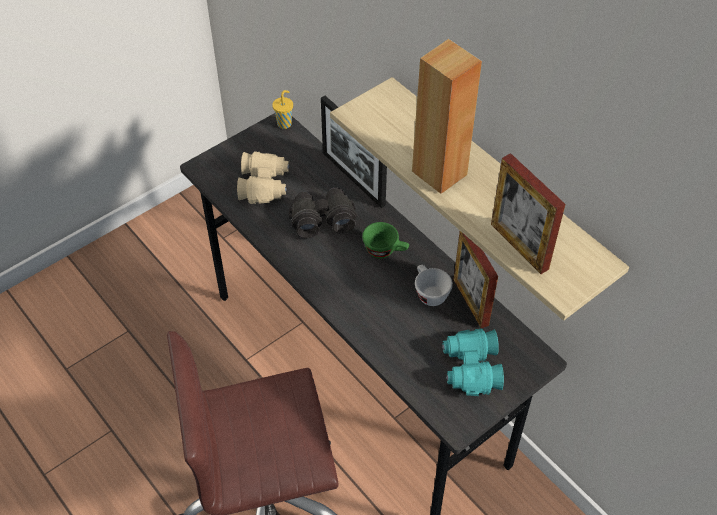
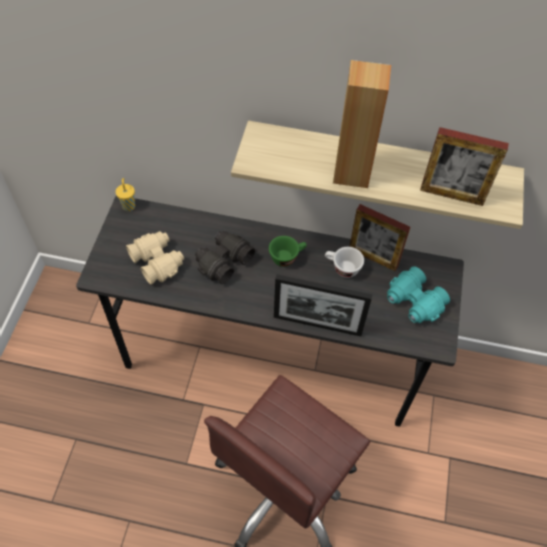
camera: 40 degrees left, 5 degrees up
(353, 179) = (217, 218): picture frame -> picture frame (317, 324)

